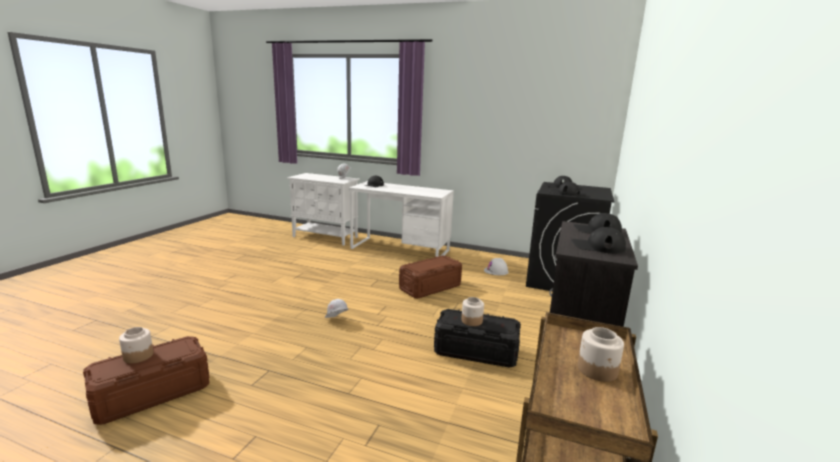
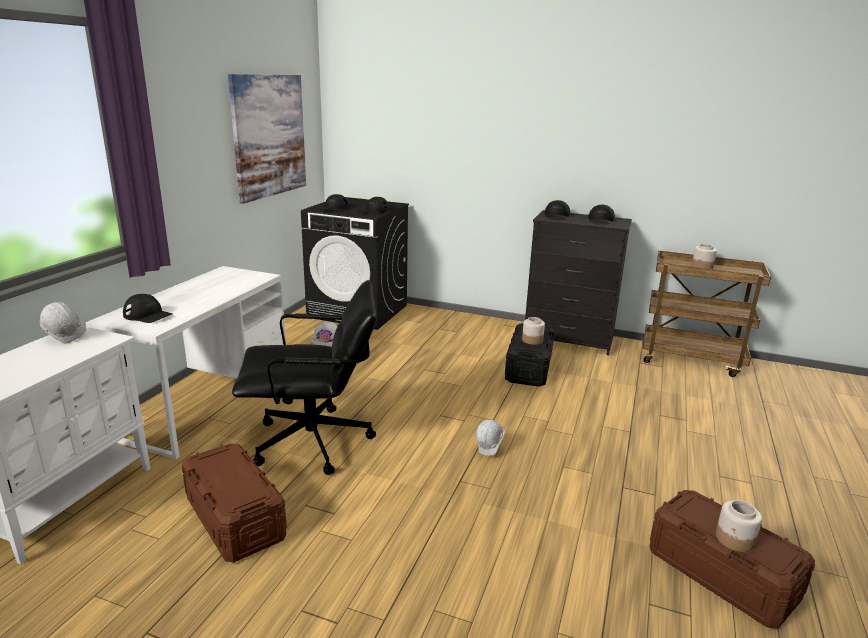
camera: 90 degrees left, 5 degrees up
(358, 272) = (314, 442): none -> black office chair
(430, 287) = (378, 383): brown storage box -> brown storage box (235, 518)
(540, 124) = (269, 136): none -> picture

